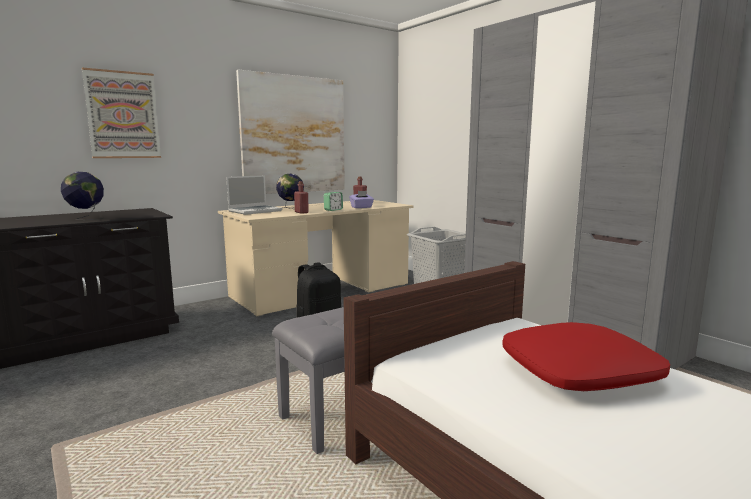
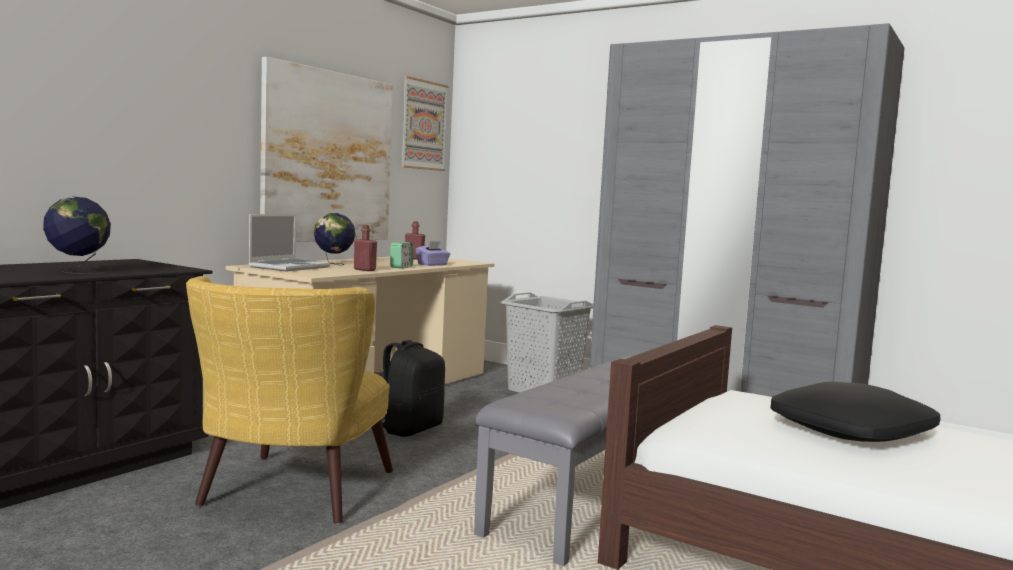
camera: 20 degrees left, 5 degrees down
(123, 115) = (104, 111): picture -> picture (423, 125)
(192, 369) = (288, 496): none -> yellow armchair
(579, 372) = (851, 431): red pillow -> black pillow

